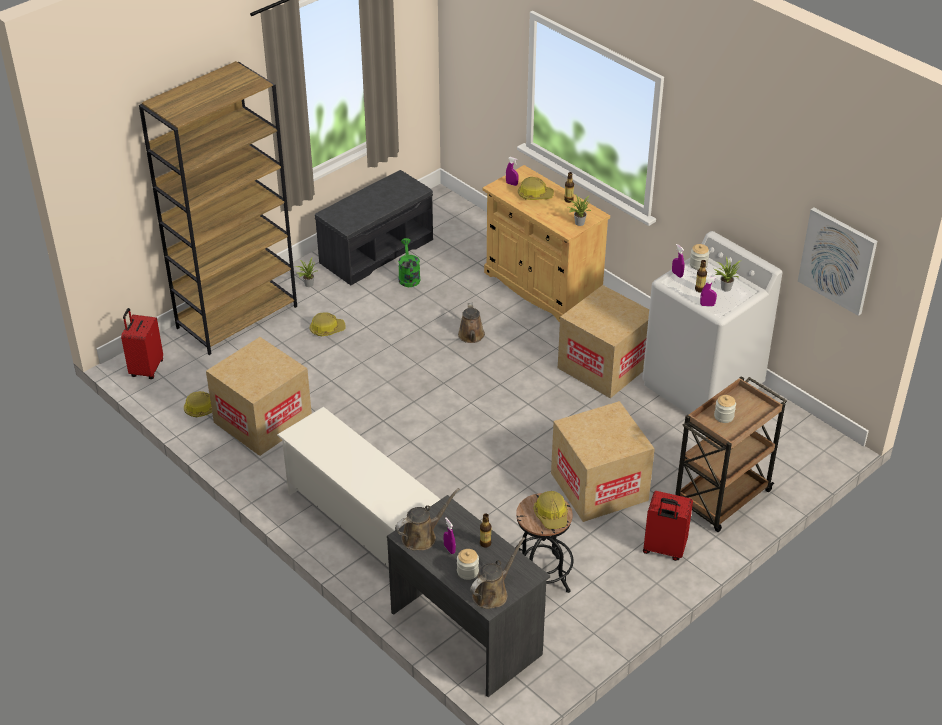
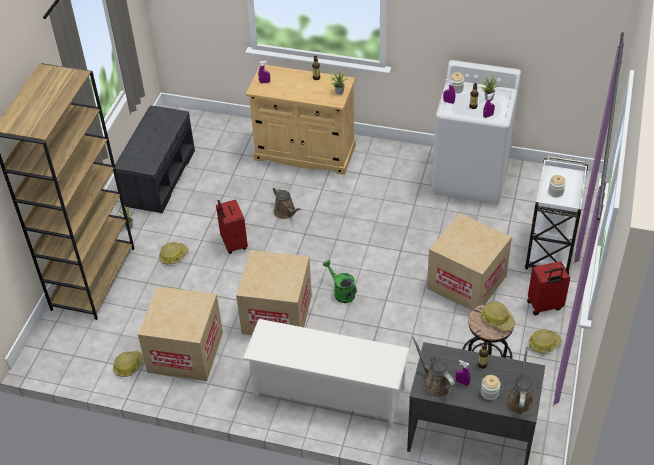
camera: 30 degrees left, 5 degrees up
(146, 369) = (53, 355): red suitcase -> red suitcase (233, 244)
(408, 277) = (201, 187): green watering can -> green watering can (341, 292)
(422, 536) = (434, 383): brown watering can -> brown watering can turned 60 degrees counterclockwise
(535, 195) = (289, 84): hard hat -> hard hat (544, 344)
(604, 366) = (396, 192): cardboard box -> cardboard box (277, 314)
(721, 499) = (550, 251): brown cart -> white cart
(837, 260) = (570, 47): picture -> none

